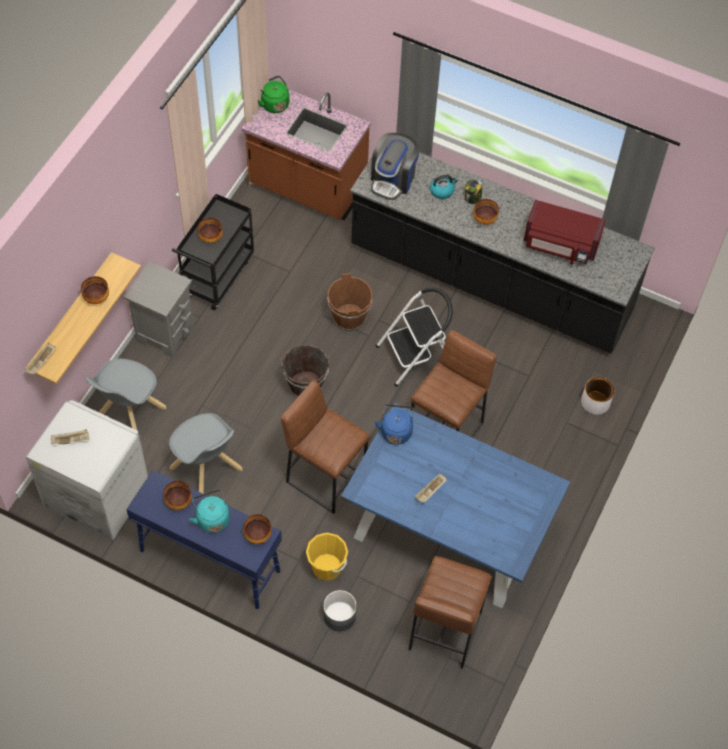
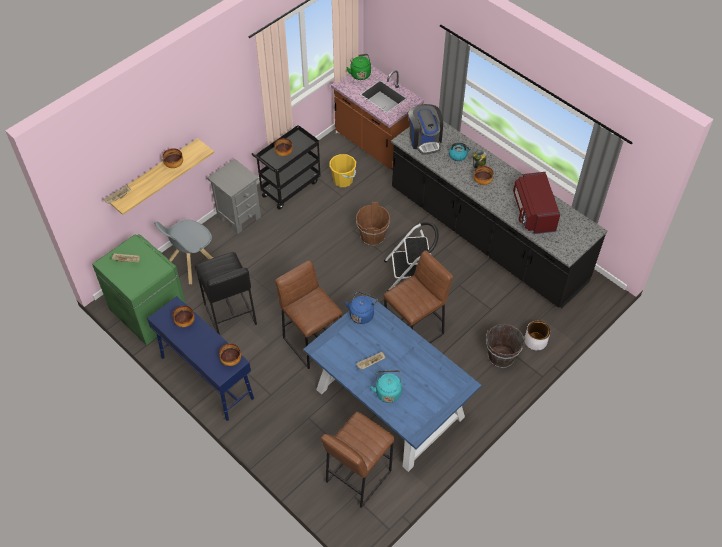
camera: 20 degrees right, 5 degrees down
(97, 492) = (149, 310): white washing machine -> green washing machine
(207, 470) = (230, 315): grey chair -> black stool
(212, 518) = (203, 340): turquoise kettle -> turquoise kettle (388, 391)
(305, 386) = (323, 275): brown bucket -> brown bucket (501, 357)
(327, 567) = (288, 405): yellow bucket -> yellow bucket (343, 180)
(340, 616) = (284, 443): grey planter -> none
(393, 179) = (425, 140): coffee machine -> coffee machine turned 60 degrees counterclockwise
(560, 246) = (533, 212): red microwave -> red microwave turned 45 degrees clockwise

